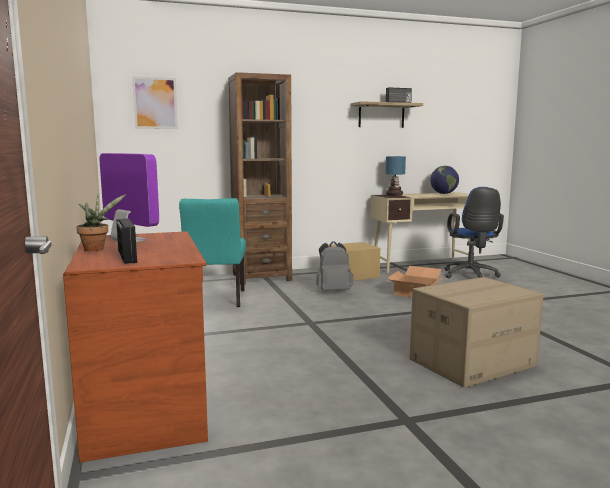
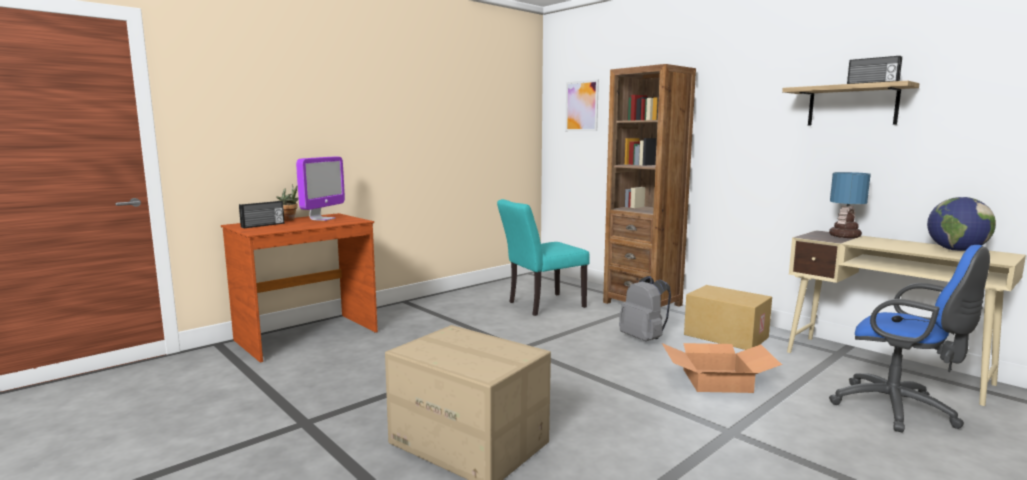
camera: 65 degrees right, 0 degrees up
(471, 276) = (899, 410): blue office chair -> blue office chair turned 105 degrees counterclockwise

